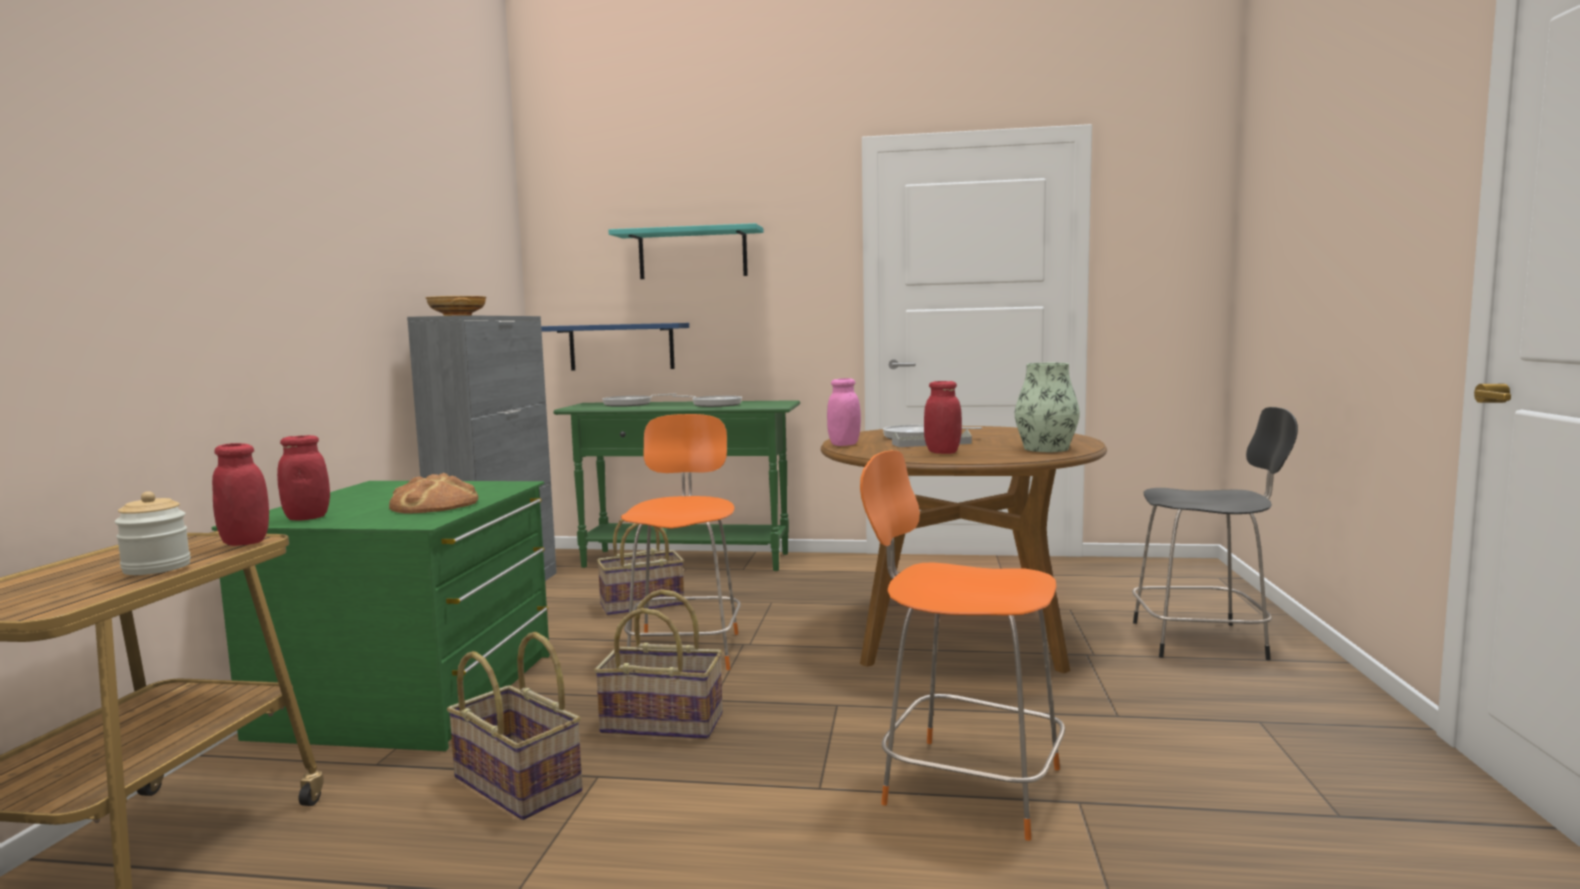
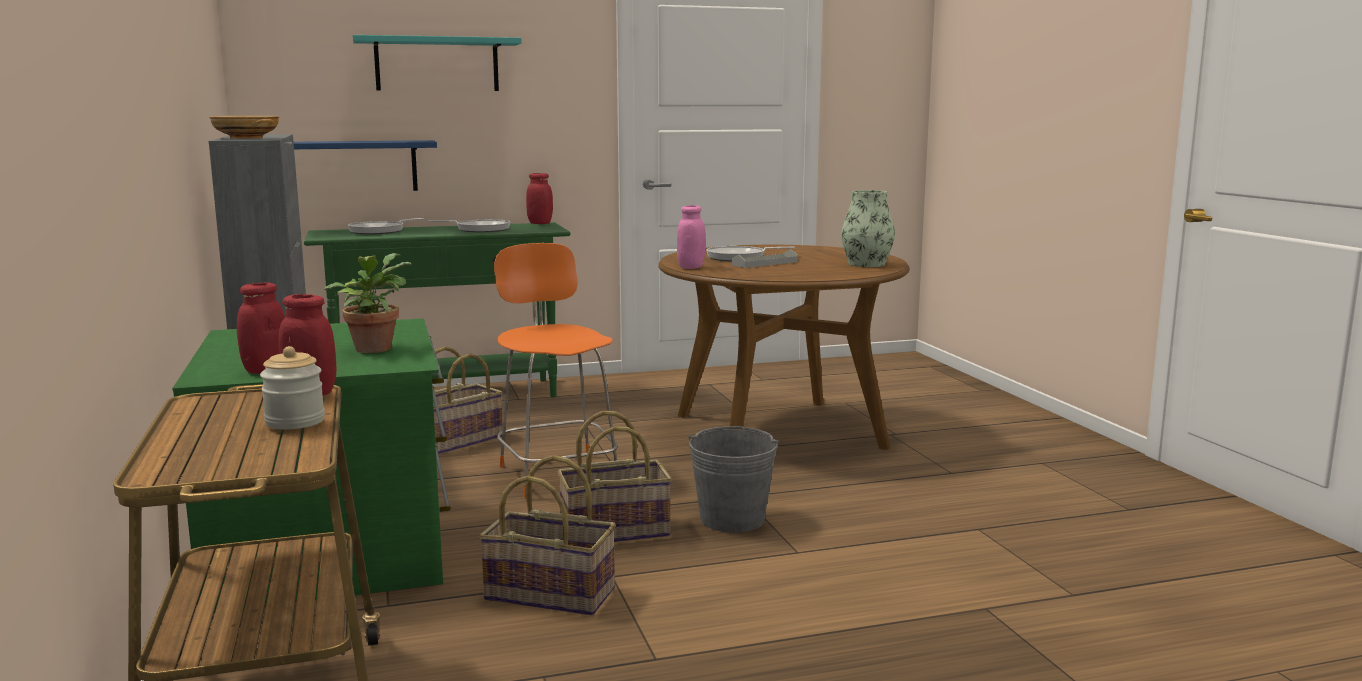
camera: 25 degrees left, 5 degrees up
(435, 505) = (374, 348): bread -> potted plant
(794, 731) = (732, 519): none -> grey bucket
(942, 452) = (793, 271): red jar -> red jar (540, 223)
(965, 784) = (896, 531): orange chair -> none
(1203, 640) = (960, 414): black chair -> none

